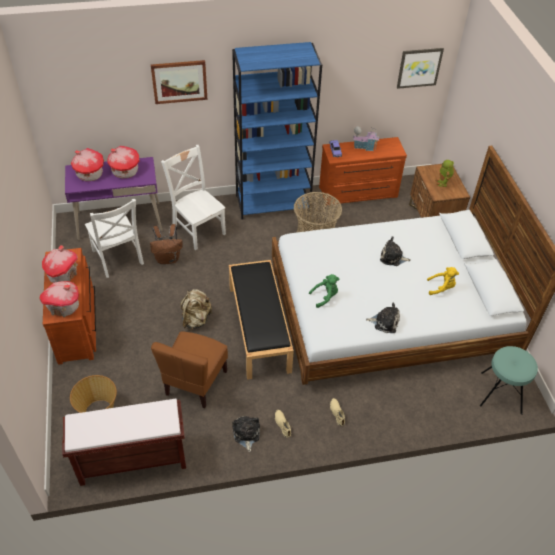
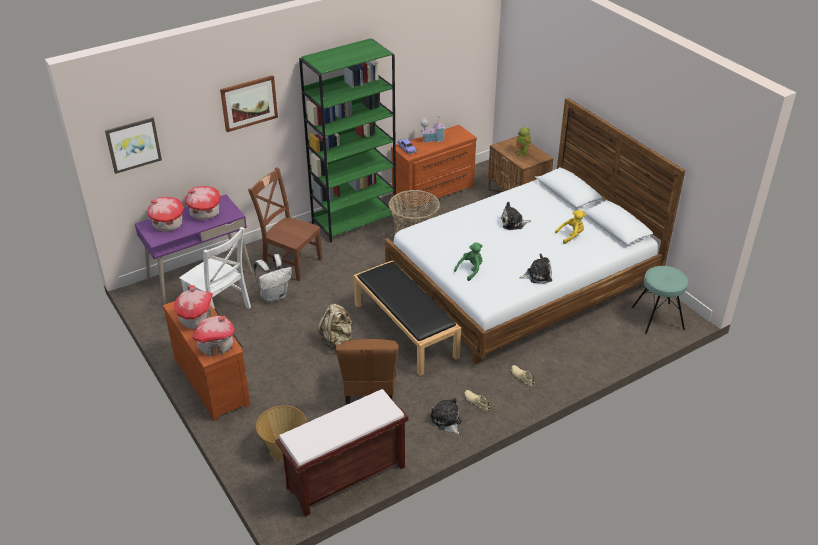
camera: 20 degrees left, 10 degrees down
(168, 258) = (274, 296): brown backpack -> white backpack
(198, 229) = (290, 262): white chair -> brown chair
(273, 203) = (354, 220): blue bookcase -> green bookcase
(419, 67) = (468, 48): picture -> picture (133, 144)

